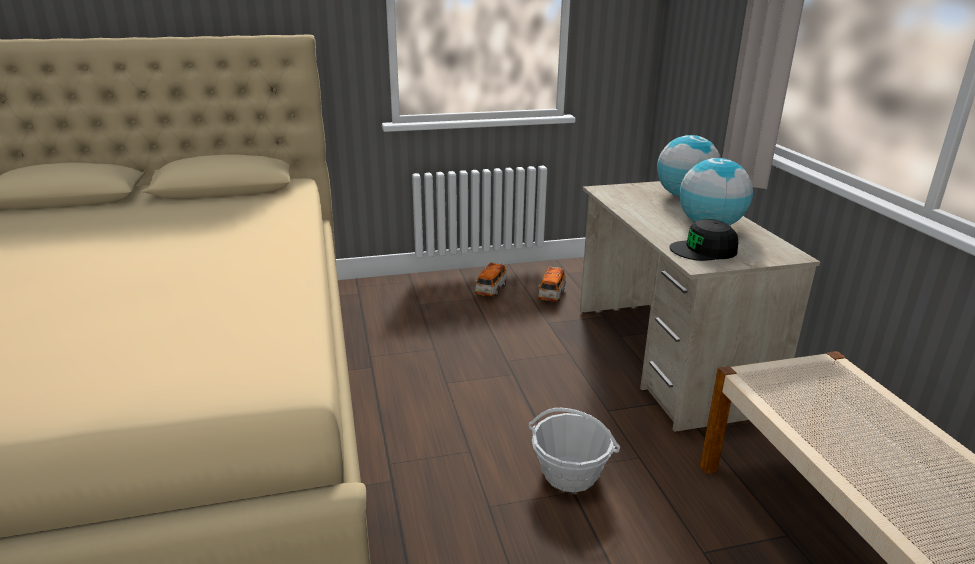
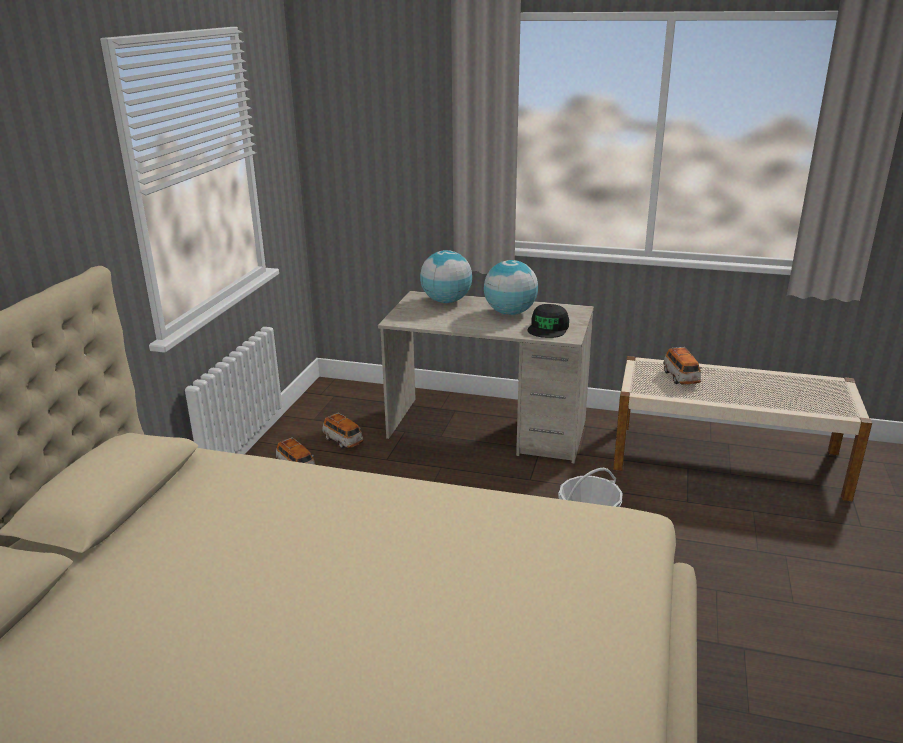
camera: 60 degrees left, 0 degrees up
(840, 404) = (680, 378): none -> toy car

